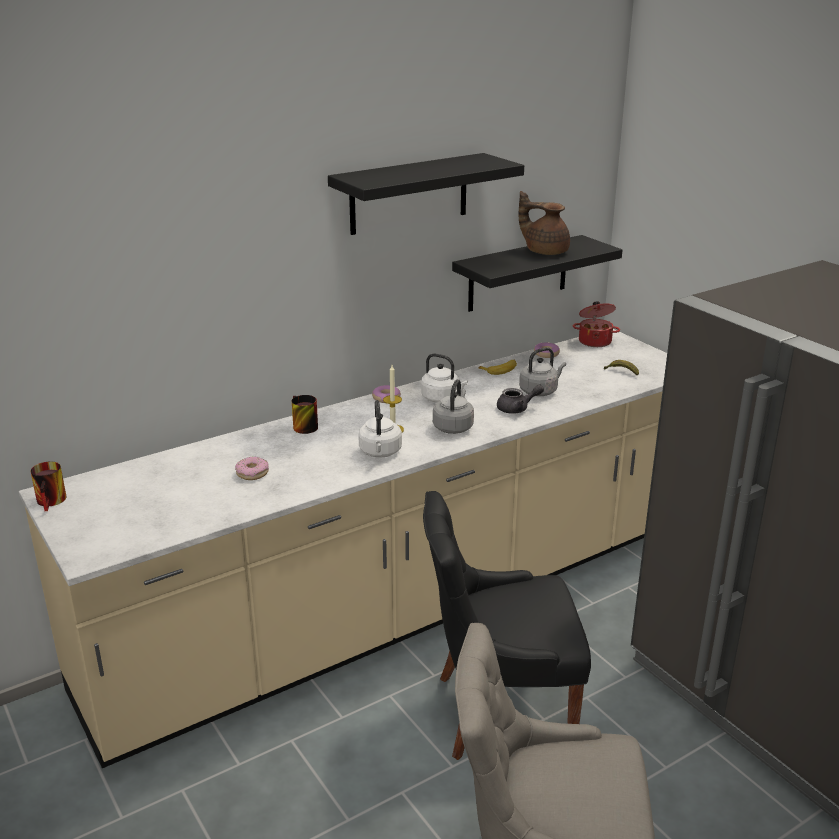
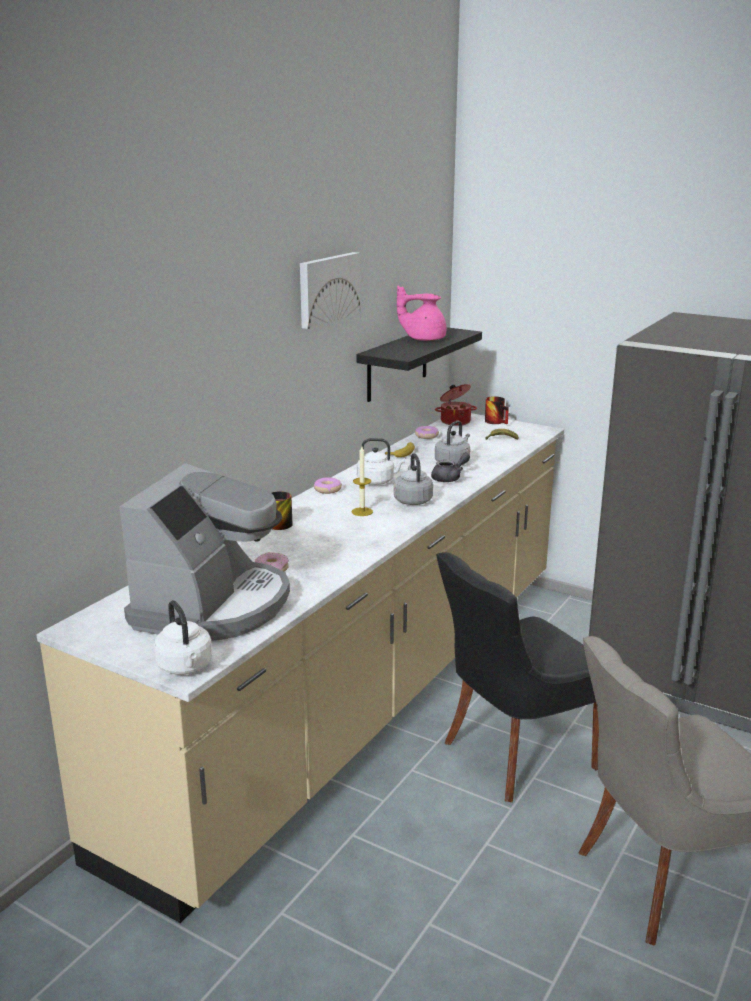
camera: 25 degrees left, 5 degrees down
(53, 501) = (90, 634): mug -> mug (498, 422)
(169, 499) = (213, 605): none -> coffee machine
(380, 452) = (372, 530): white kettle -> white kettle (185, 667)
(409, 194) = (327, 289): black shelf -> picture
(545, 251) = (423, 339): brown teapot -> pink teapot

